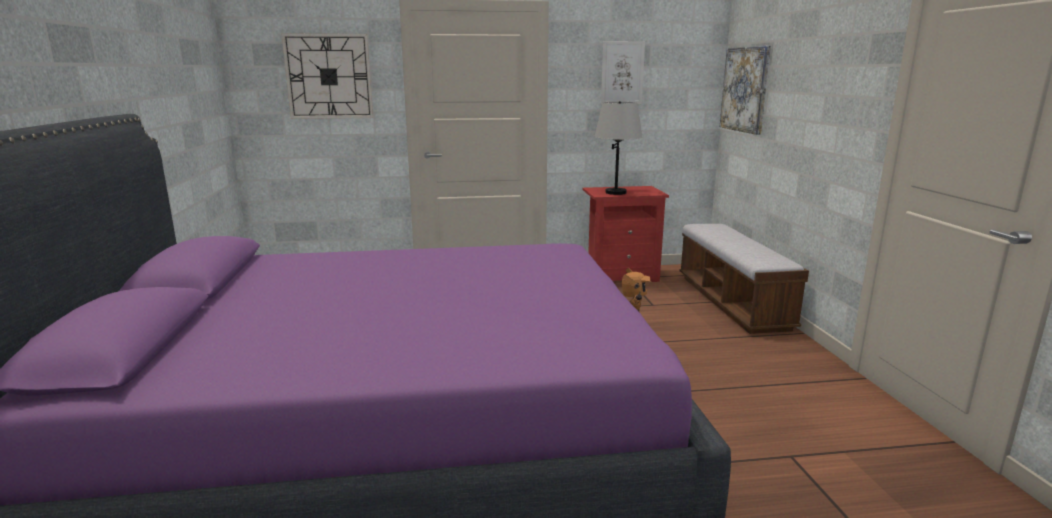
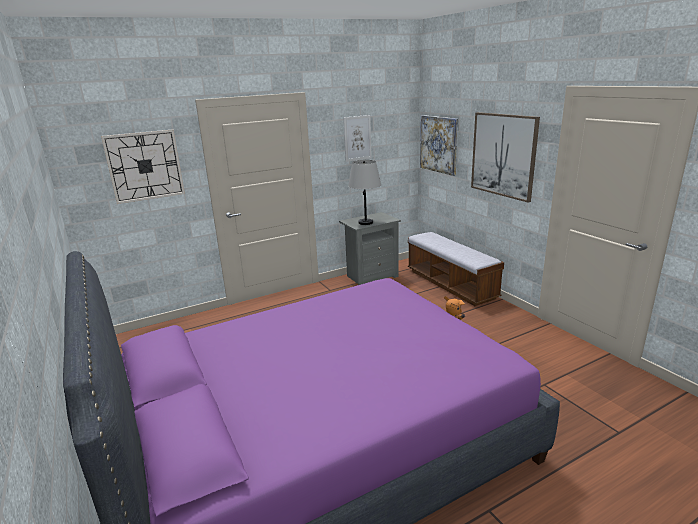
camera: 20 degrees left, 5 degrees up
(620, 275) = (371, 276): red nightstand -> grey nightstand
(823, 94) = (503, 155): none -> picture

